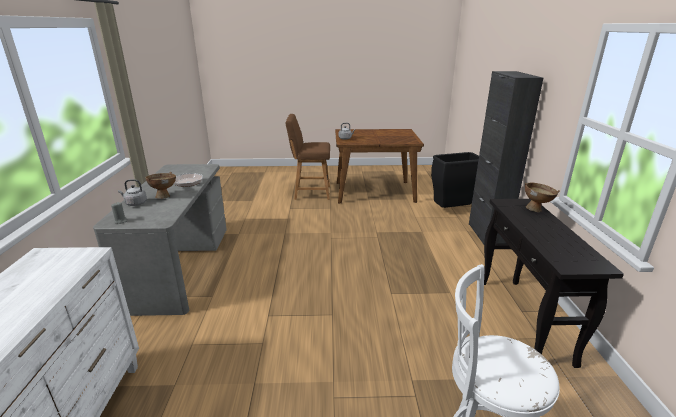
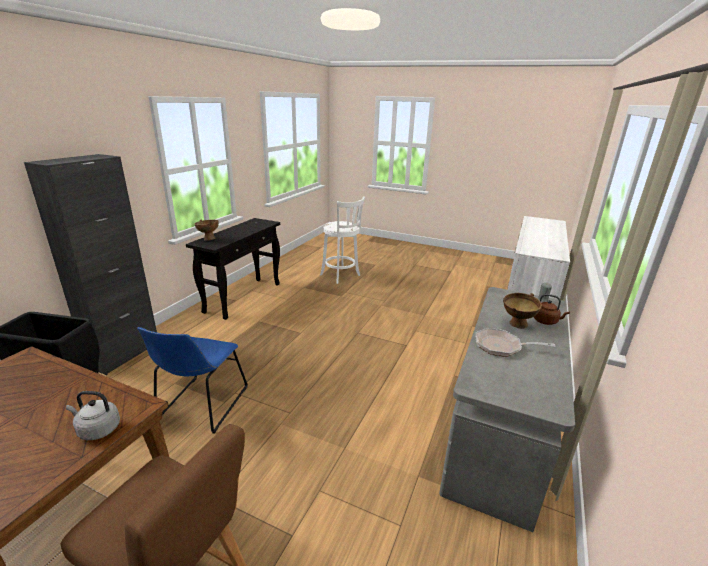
camera: 155 degrees left, 0 degrees up
(135, 203) = (546, 321): grey kettle -> brown kettle
(386, 227) = (201, 406): none -> blue chair

